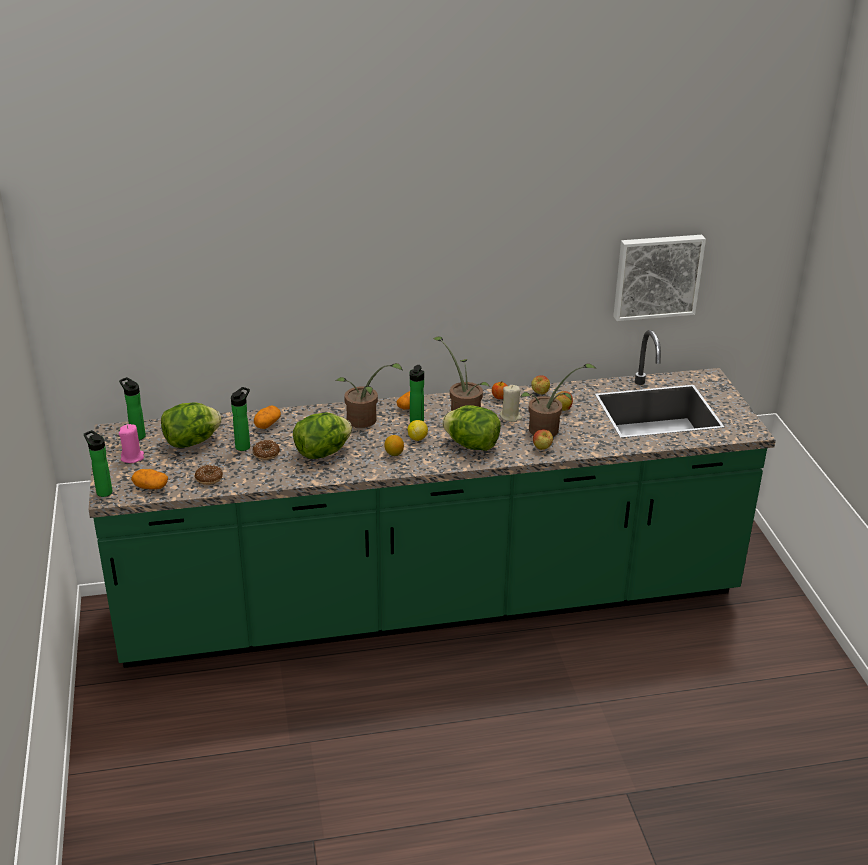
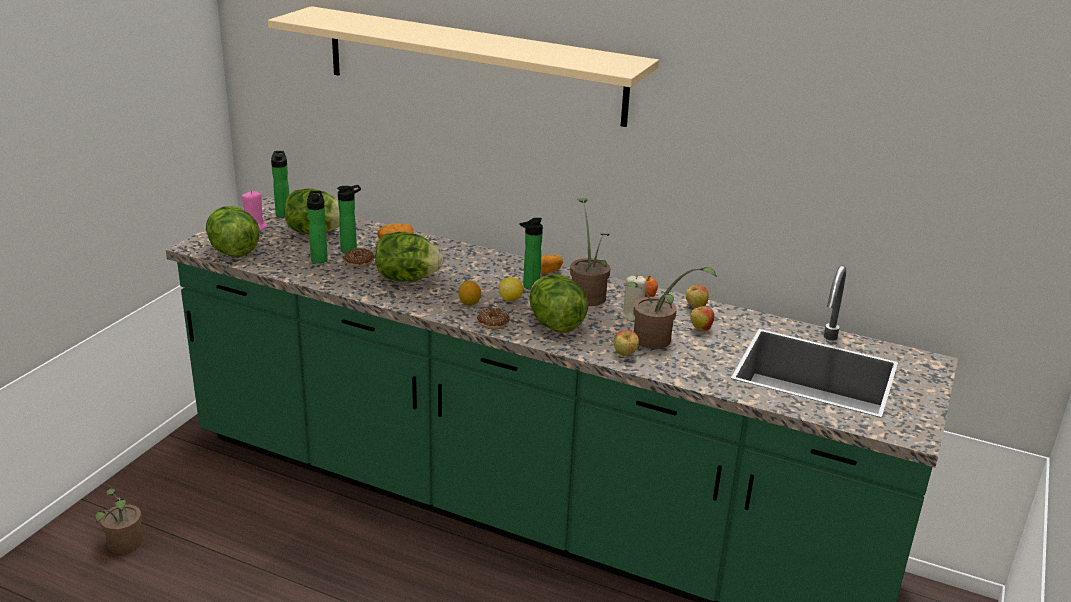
camera: 35 degrees right, 5 degrees down
(103, 491) = (195, 241): bottle -> bottle (319, 258)
(150, 487) = (233, 251): potato -> lettuce
(209, 478) = (285, 262): donut -> donut (493, 323)
(314, 252) = (473, 65): none -> beige shelf
(365, 421) = (483, 269): potted plant -> potted plant (125, 546)
(657, 276) = (880, 201): picture -> none

